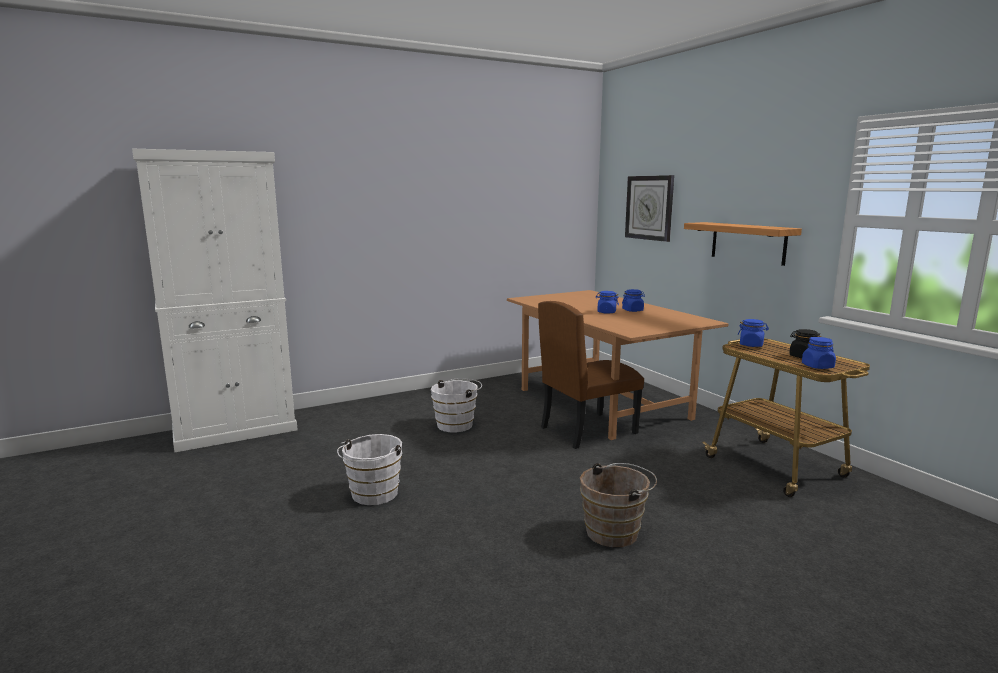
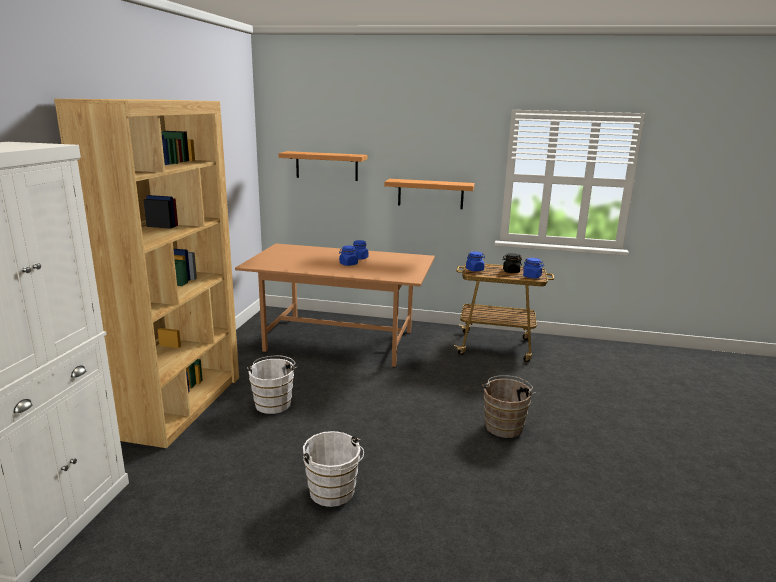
camera: 50 degrees left, 5 degrees up
(402, 402) = (181, 405): none -> brown bookcase
(588, 430) = (369, 365): brown chair -> none
(649, 207) = (326, 166): wall clock -> shelf

